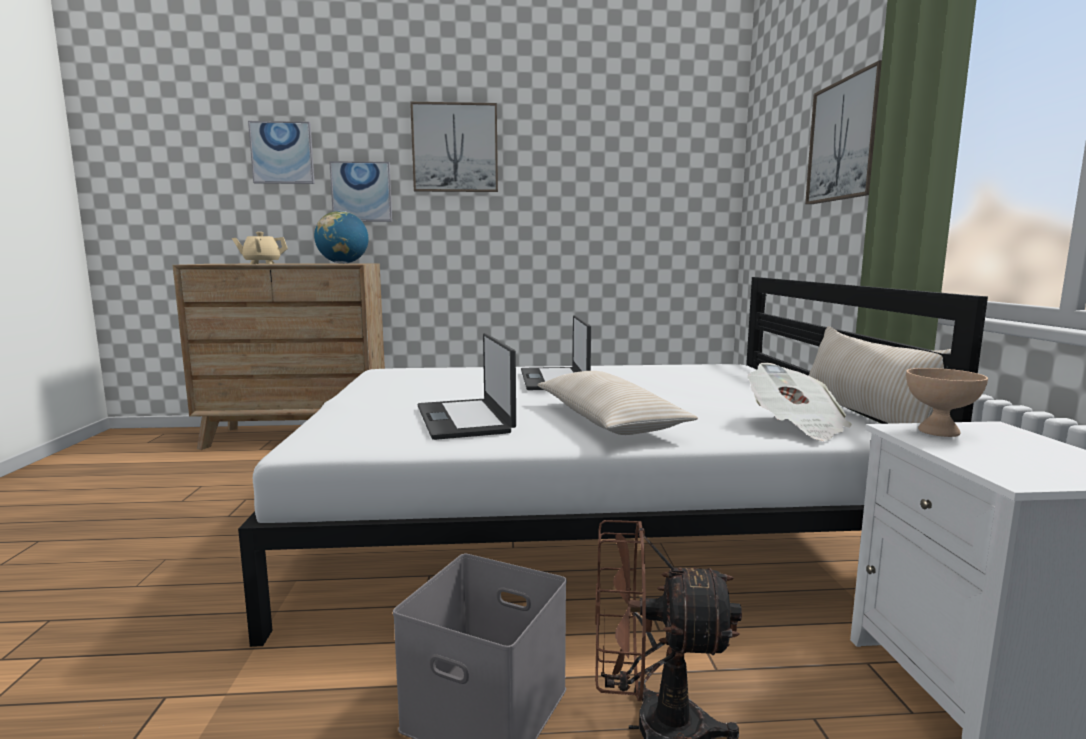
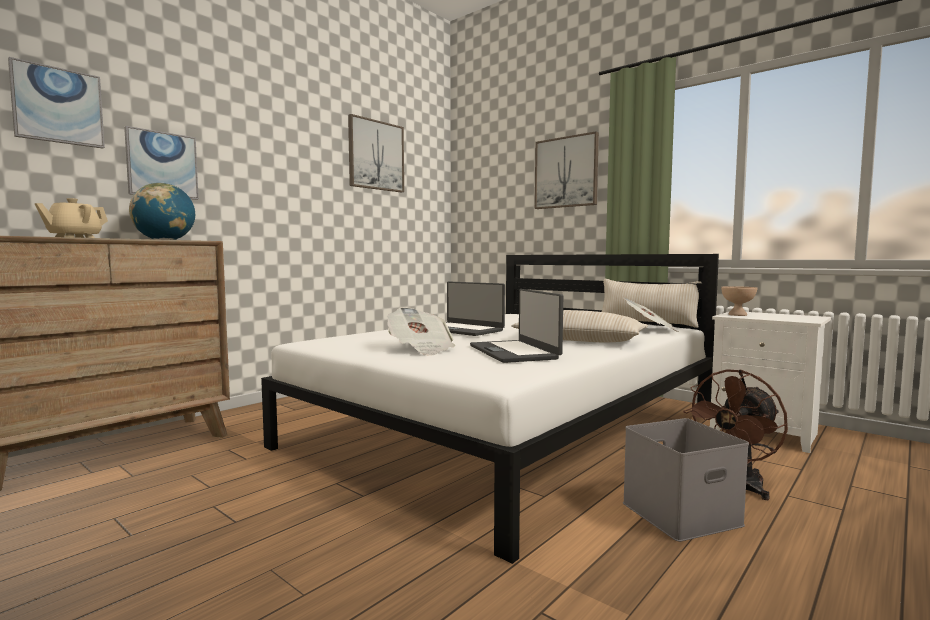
camera: 45 degrees left, 5 degrees down
(417, 396) = (421, 349): none -> newspaper
(455, 148) = (258, 135): picture -> picture (376, 155)
(465, 419) = (514, 352): laptop -> laptop turned 45 degrees clockwise

